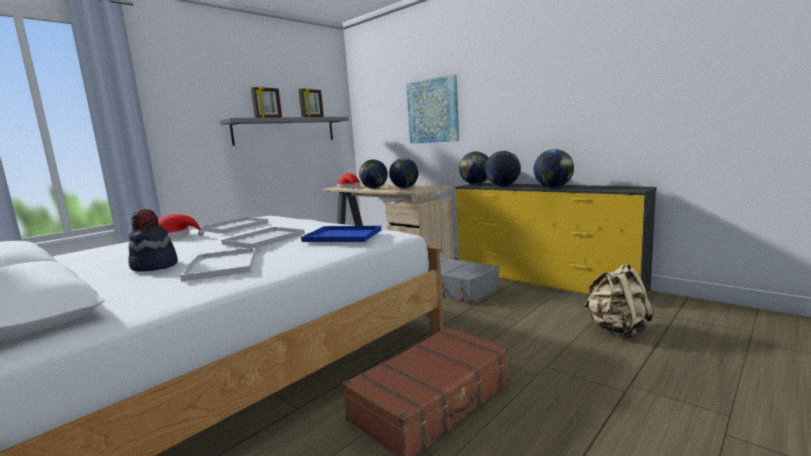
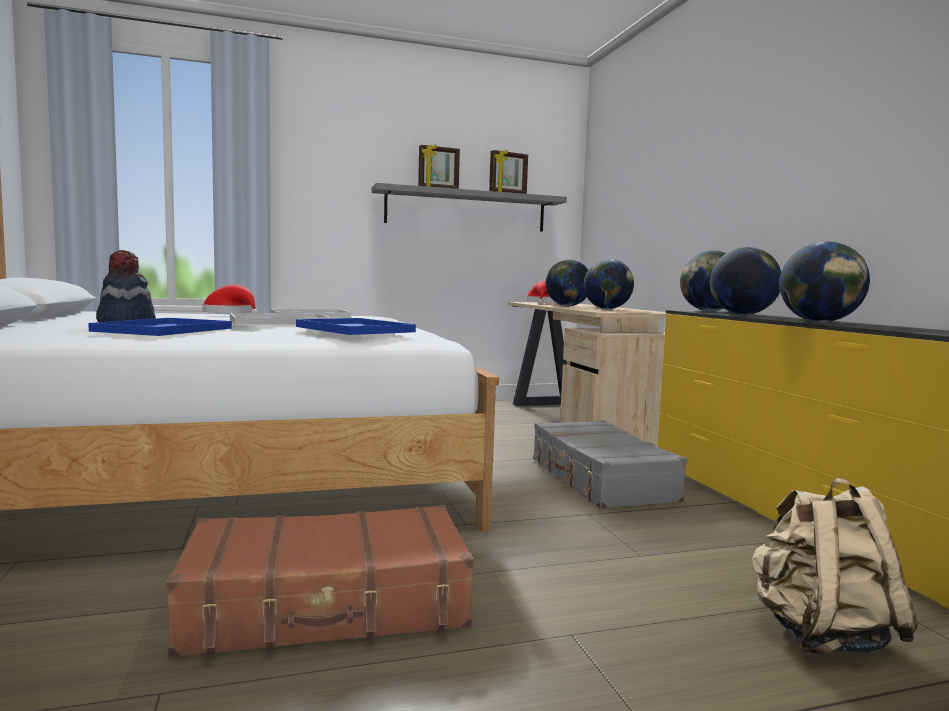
camera: 30 degrees right, 5 degrees down
(223, 266) = (164, 330): white tray -> blue tray
(433, 111) = (678, 184): picture -> none

